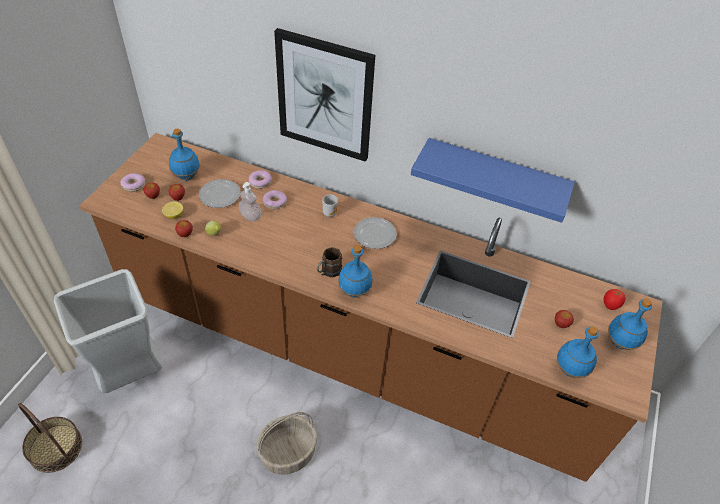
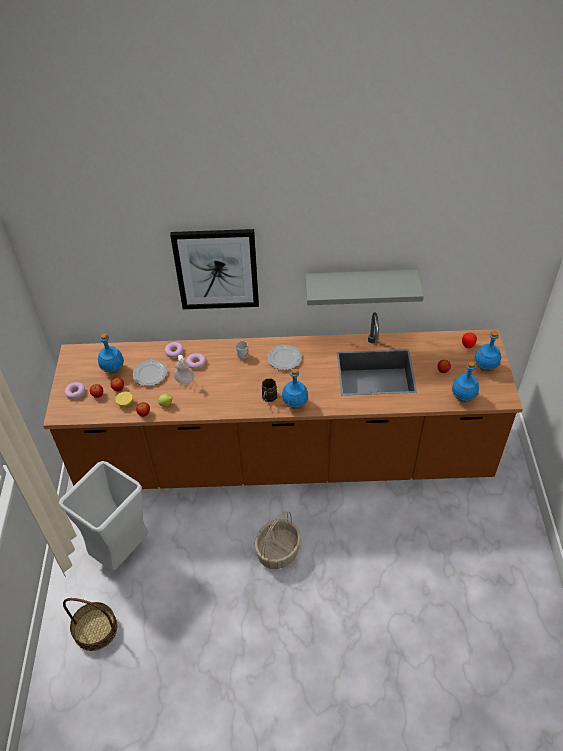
camera: 20 degrees left, 0 degrees up
(494, 179) = (360, 286): blue shelf -> grey shelf

